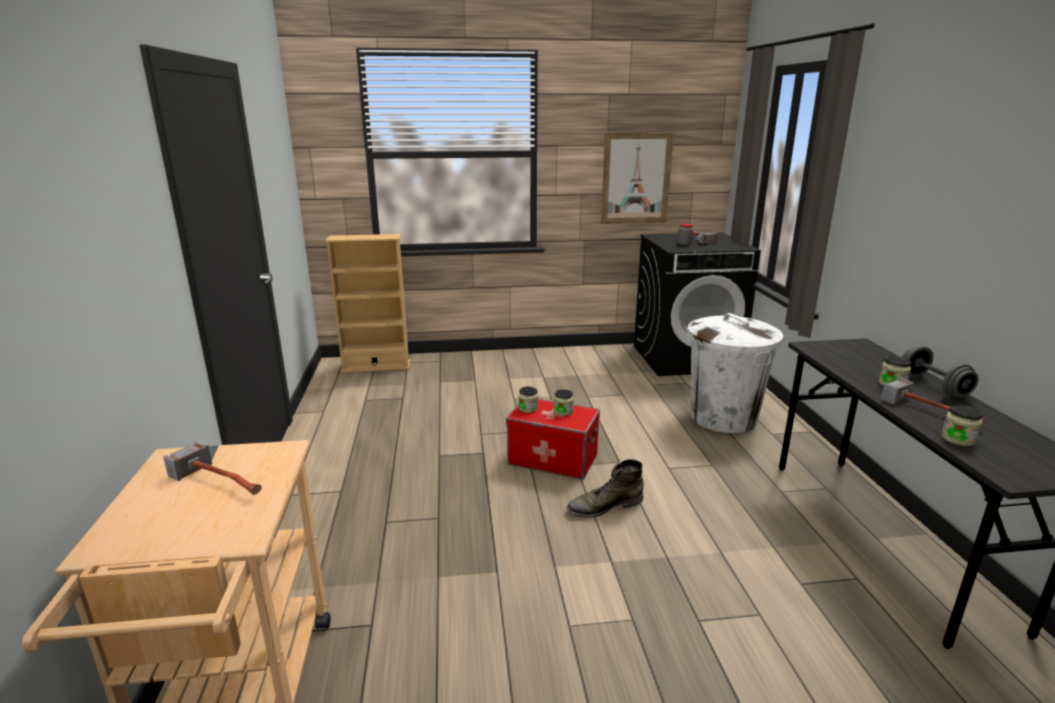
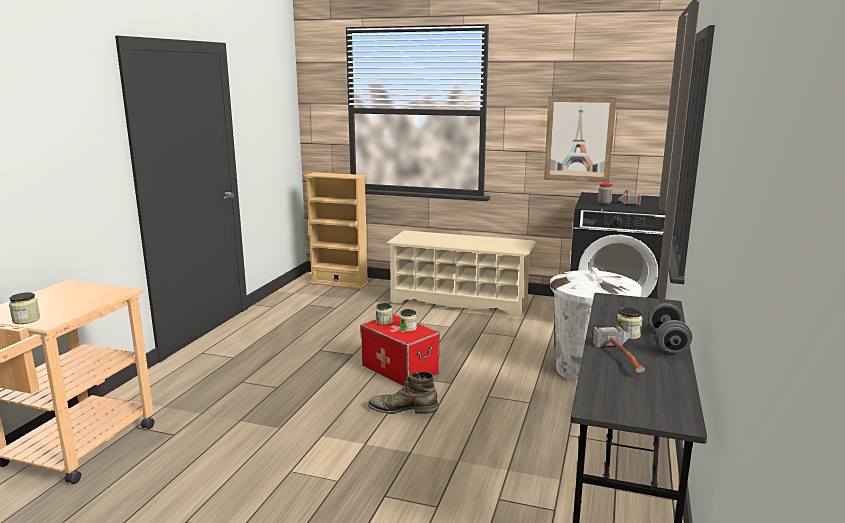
camera: 25 degrees right, 5 degrees down
(226, 479) = (75, 299): hammer -> none
(530, 365) = (460, 301): none -> beige shoe rack
(958, 439) = (604, 378): jar -> jar (26, 320)

